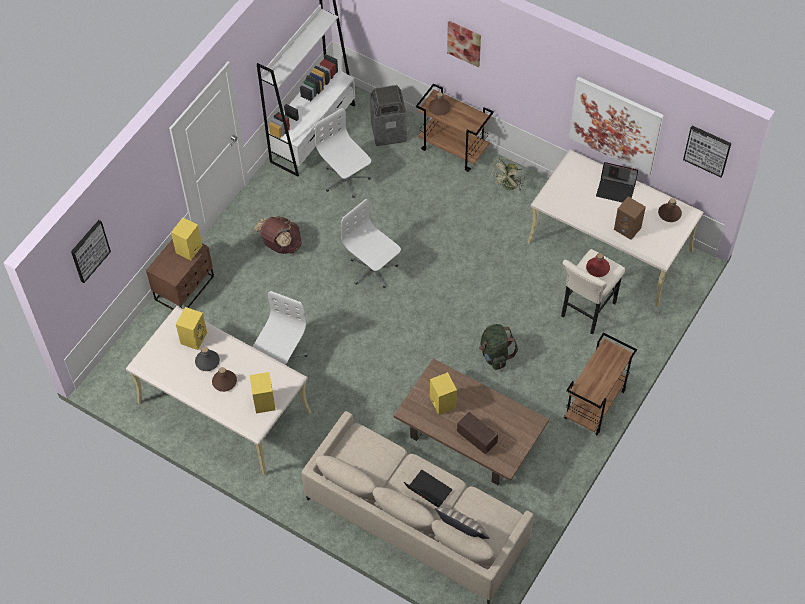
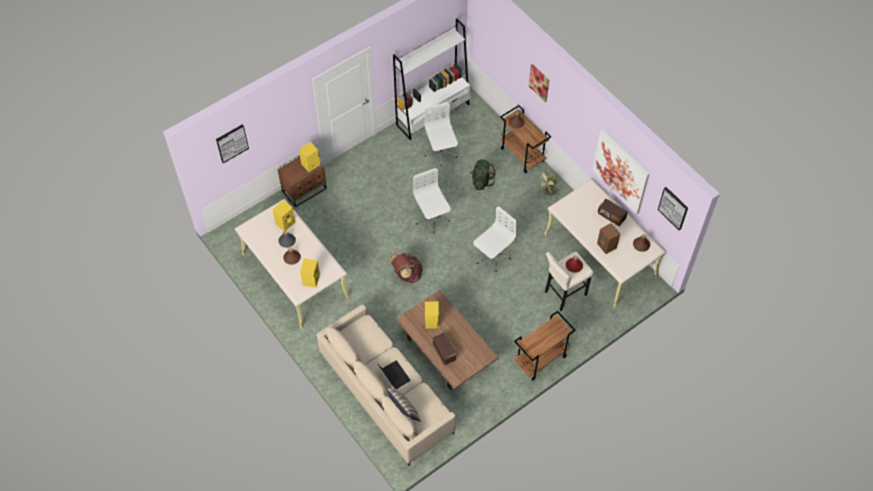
camera: 20 degrees right, 0 degrees up
(281, 245) = (378, 182): brown backpack -> brown backpack (406, 274)
(281, 360) = (345, 258): white office chair -> white office chair (492, 256)
(388, 132) = (483, 129): trash can -> none
(495, 354) = (488, 302): green backpack -> green backpack (481, 181)
(616, 189) = (611, 216): laptop -> radio

